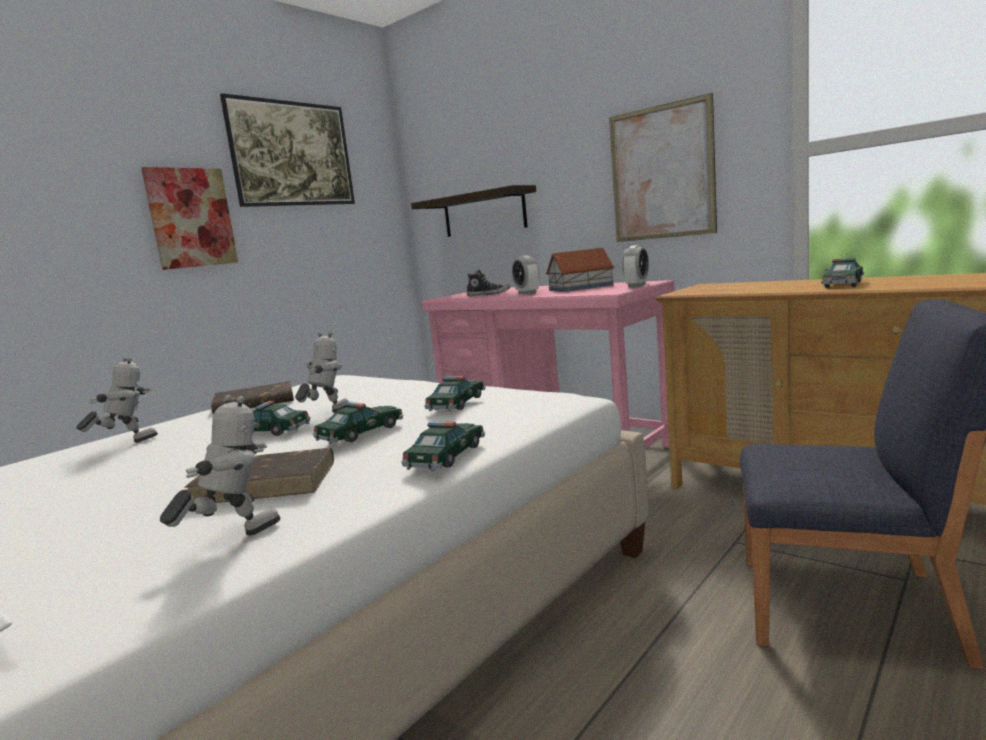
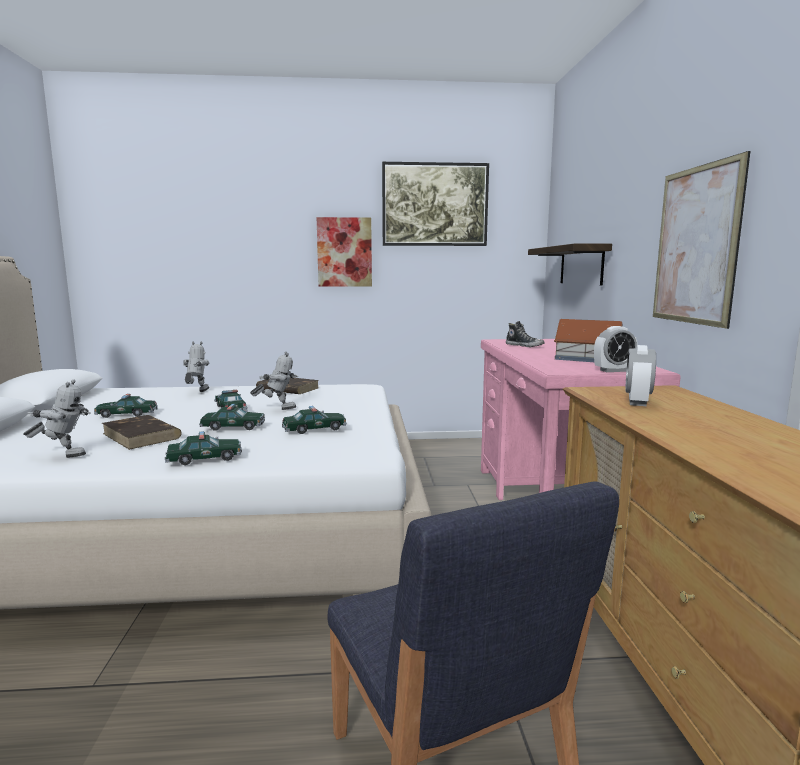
camera: 45 degrees right, 0 degrees up
(127, 443) = (197, 392): toy robot -> toy robot turned 90 degrees counterclockwise
(527, 293) = (538, 352): alarm clock -> alarm clock (637, 402)
(843, 284) = (722, 435): toy car -> toy car (126, 414)

